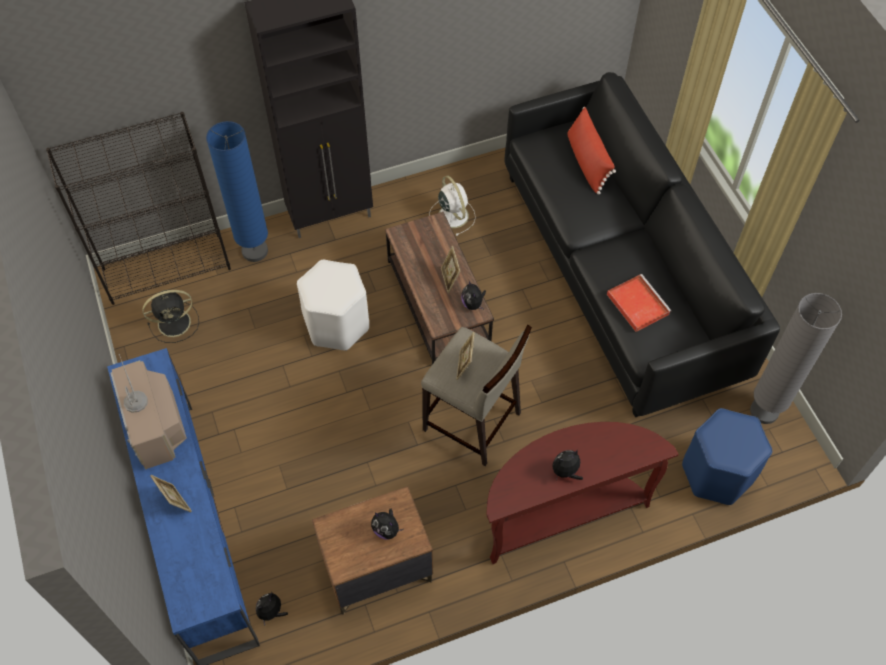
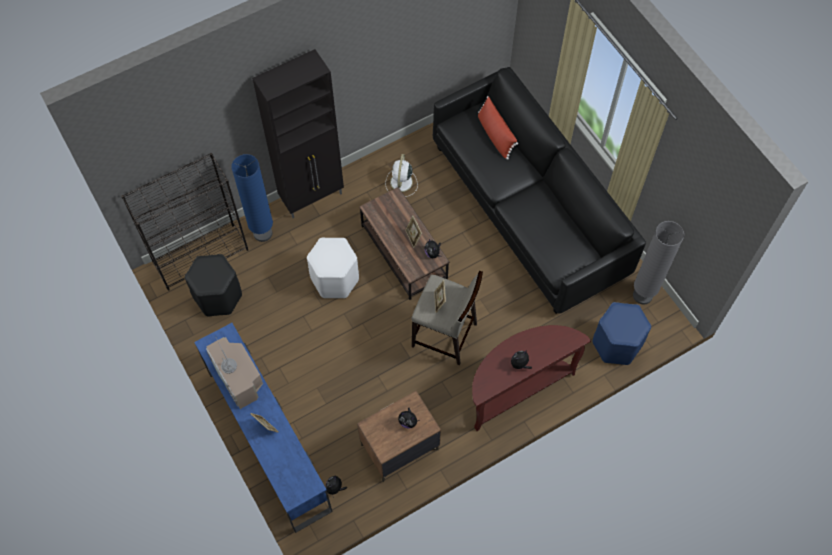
camera: 10 degrees left, 5 degrees up
(175, 322) = (218, 296): black fan -> black stool
(452, 215) = (401, 183): white fan -> white fan turned 135 degrees counterclockwise
(636, 303) = (546, 237): red tray -> none

